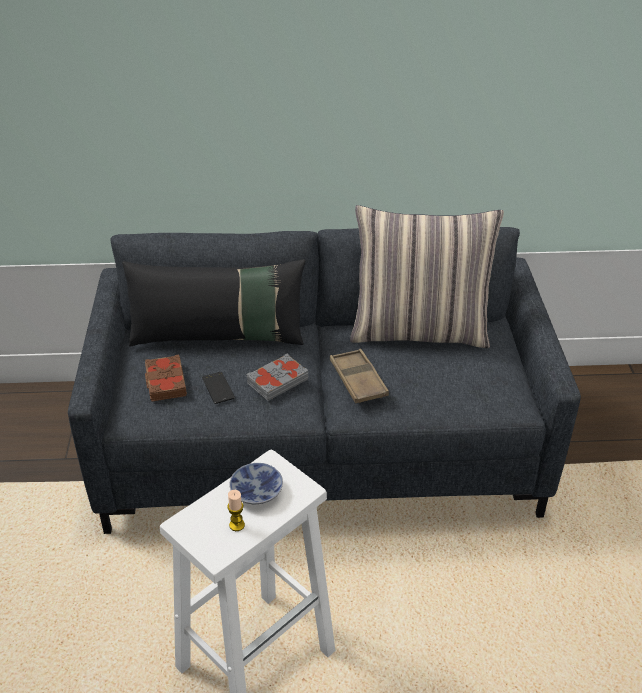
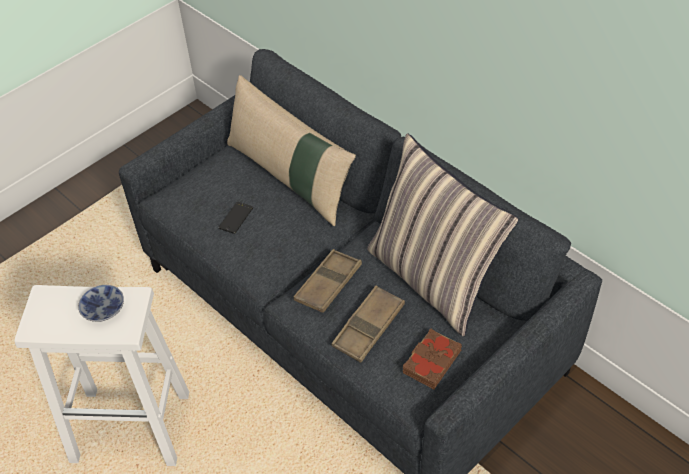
camera: 50 degrees right, 10 degrees up
(165, 382) = (212, 189): brown book -> brown book (431, 362)
(218, 336) = (290, 177): black pillow -> beige pillow
(237, 525) = (65, 321): candle -> none
(277, 381) = (277, 241): grey book -> none
(426, 385) = (368, 327): none -> brown tray

